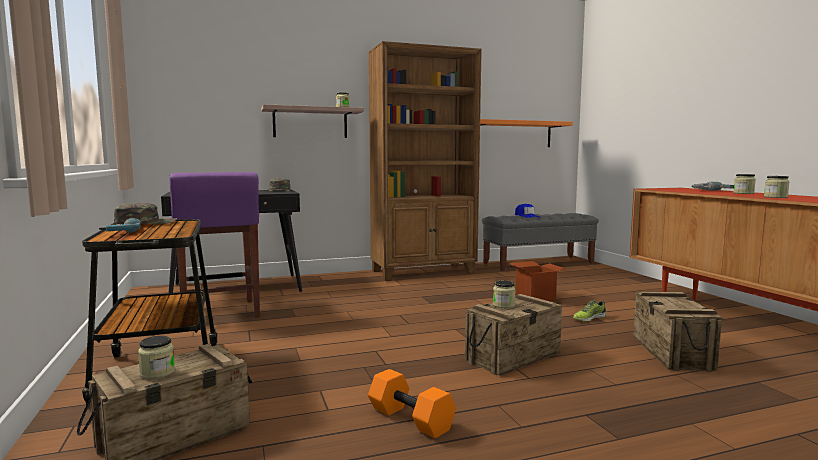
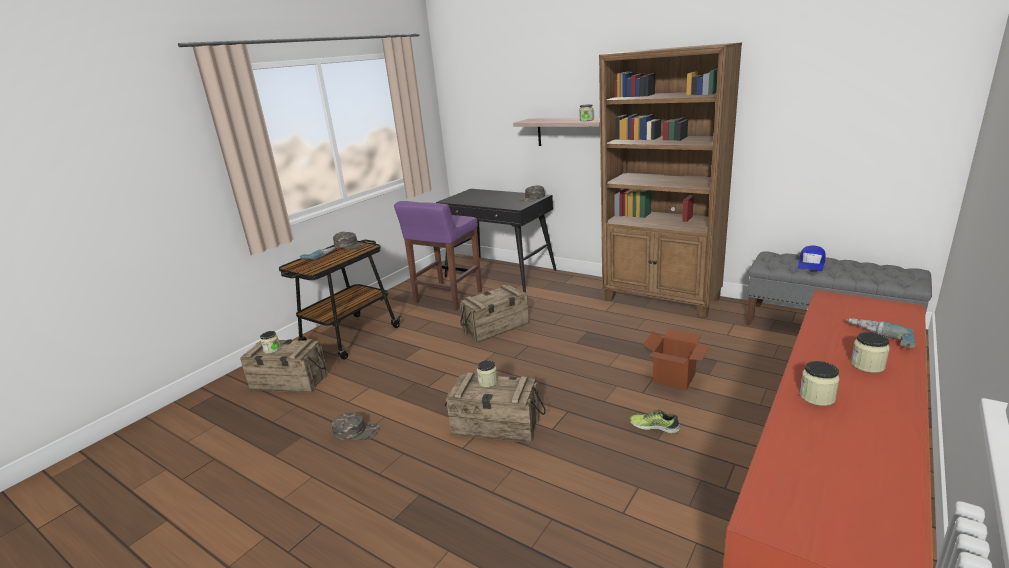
camera: 55 degrees right, 15 degrees up
(409, 419) = (356, 431): orange dumbbell -> green cap
(513, 134) = (827, 144): orange shelf -> none
(672, 353) = (613, 504): crate -> crate (496, 328)

